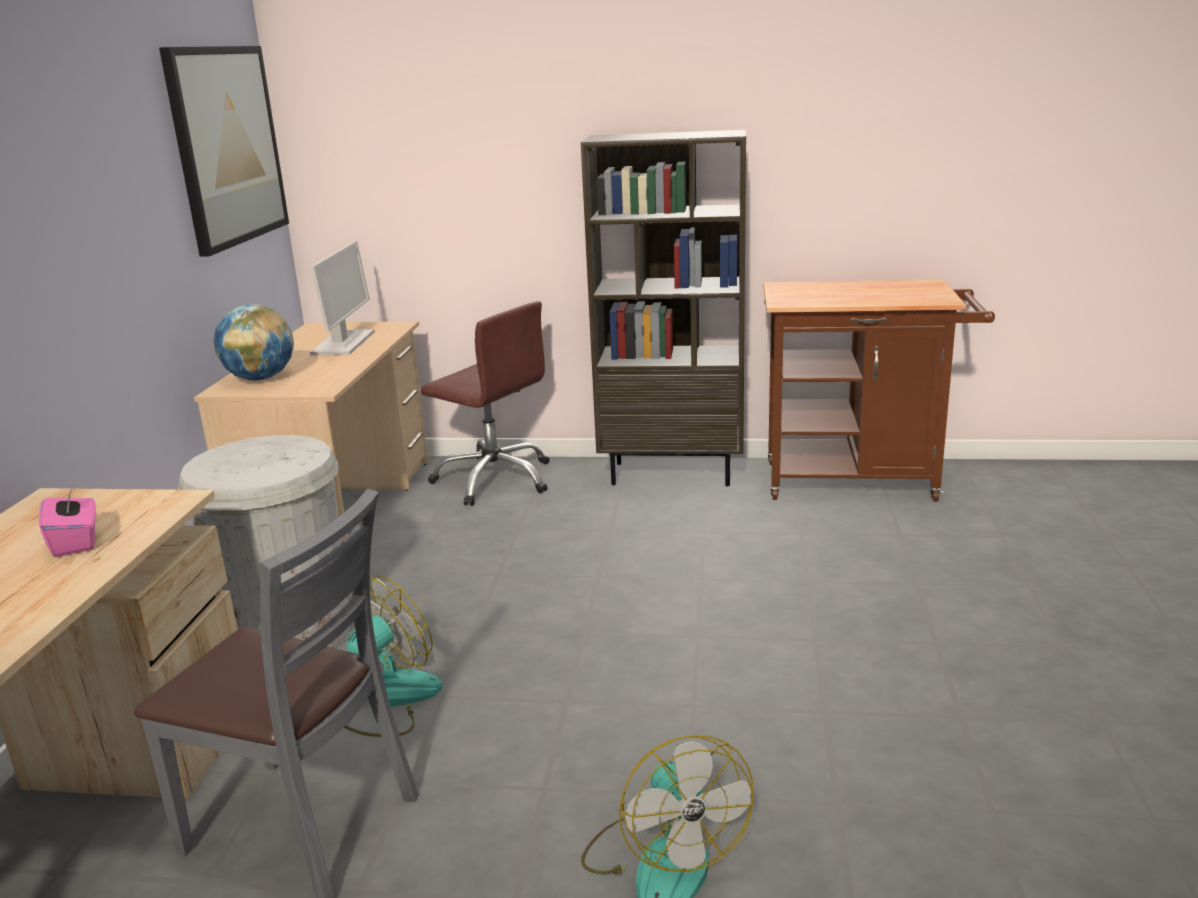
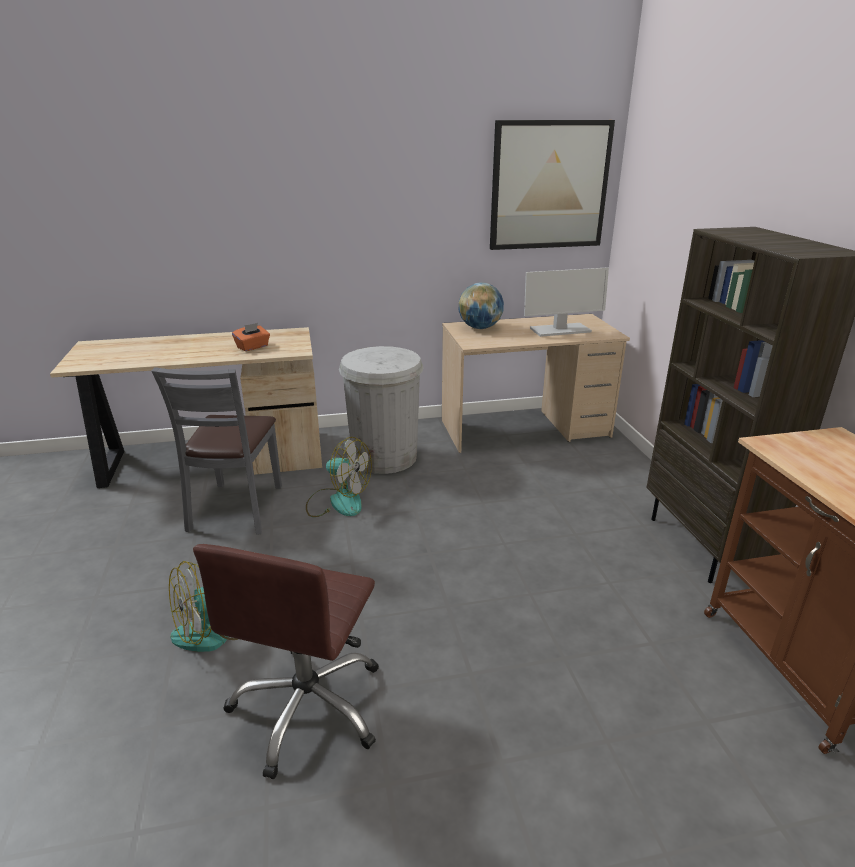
camera: 70 degrees right, 5 degrees up
(76, 542) = (253, 347): pink tissue box -> orange tissue box
(495, 479) = (613, 468): brown office chair -> brown office chair (308, 707)

